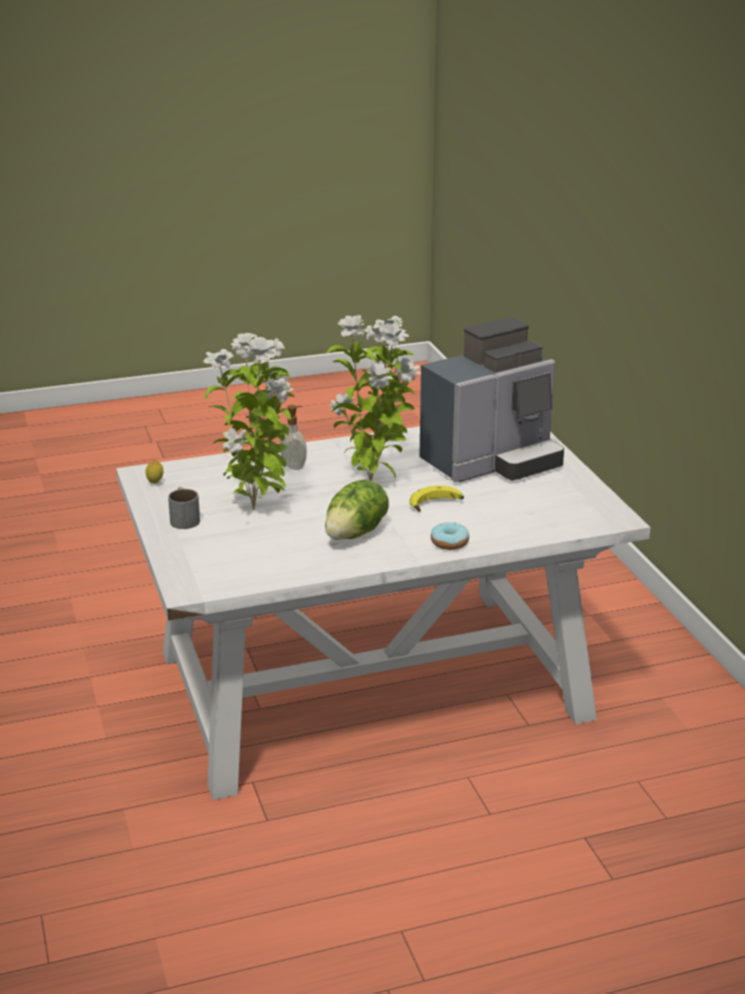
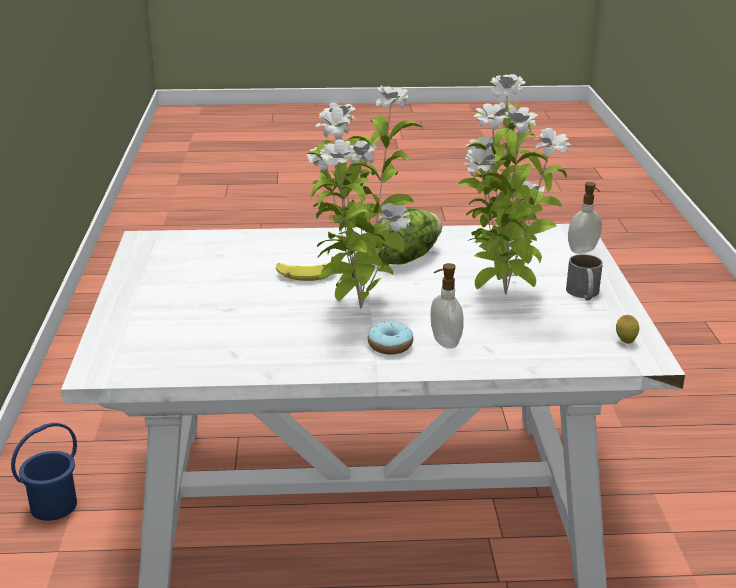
camera: 165 degrees left, 0 degrees up
(180, 565) = (583, 251): none -> soap dispenser
(449, 543) = (321, 239): donut -> donut (390, 345)
(492, 462) = (198, 314): coffee machine -> none
(631, 641) = (53, 505): none -> blue bucket

